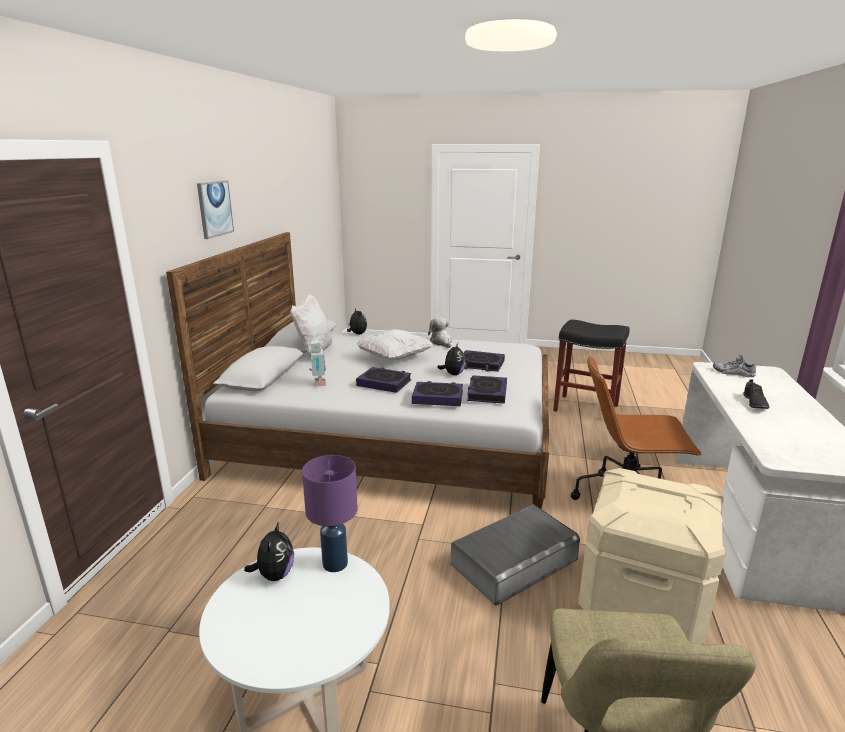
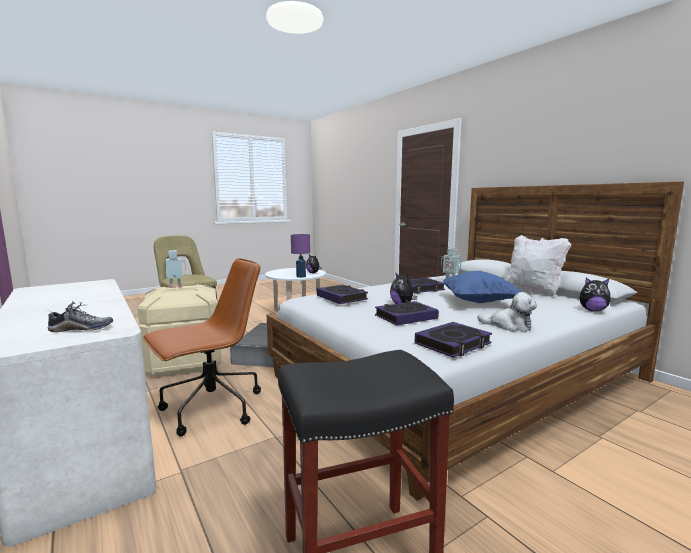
camera: 135 degrees right, 10 degrees down
(214, 208) = (542, 151): picture -> none
(394, 358) = (478, 302): white pillow -> blue pillow
(437, 398) = (365, 289): book -> book (453, 344)
(666, 513) = (175, 287): none -> toy robot
(754, 403) = (85, 304): black shoe -> none

